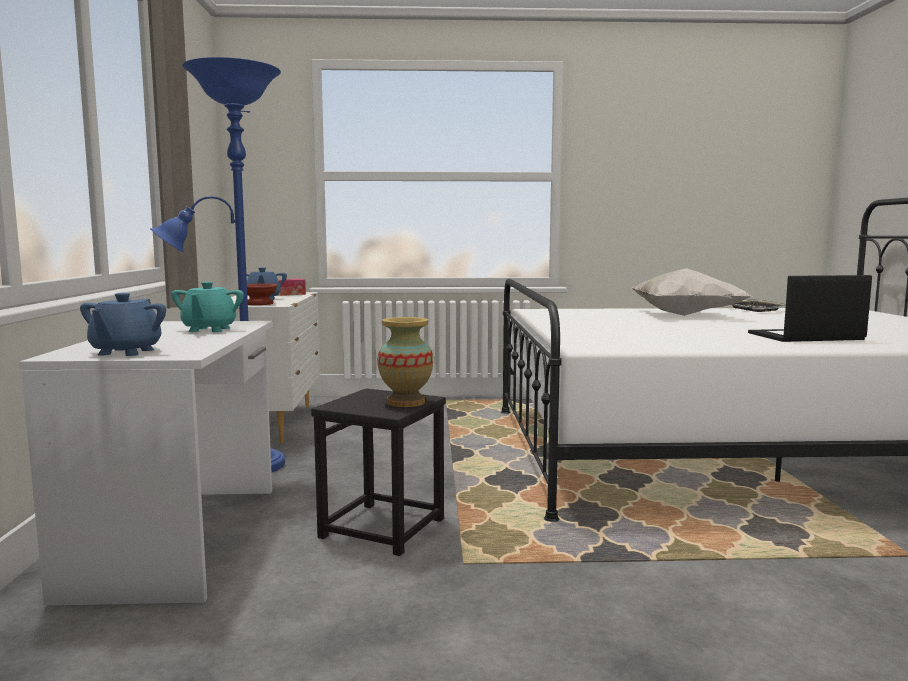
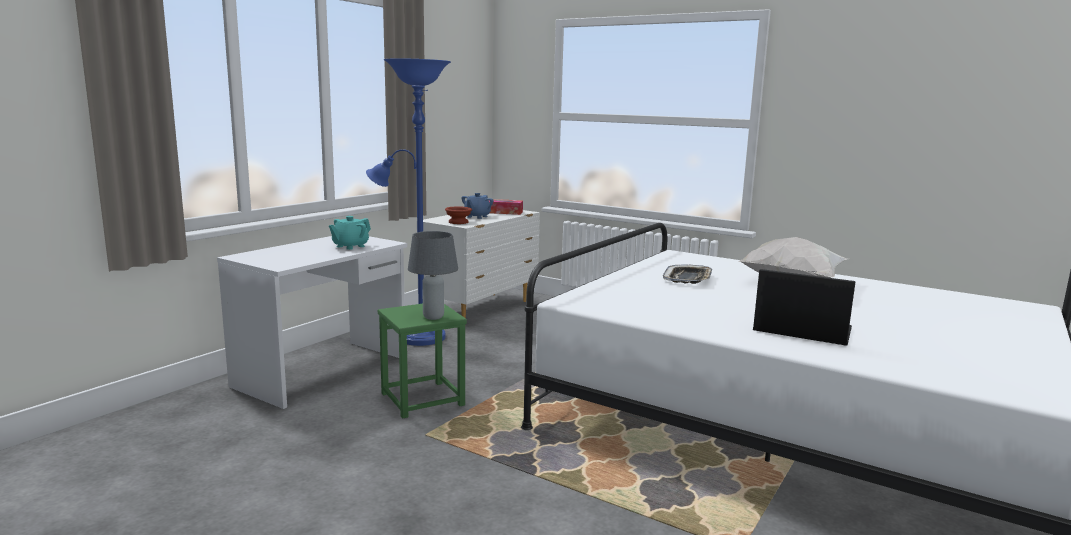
camera: 35 degrees right, 5 degrees up
(125, 352) = (266, 259): blue teapot -> none
(383, 528) = (422, 399): black stool -> green stool
(405, 402) = (432, 317): vase -> grey table lamp
(755, 309) = (905, 289): tray -> tray (688, 279)

